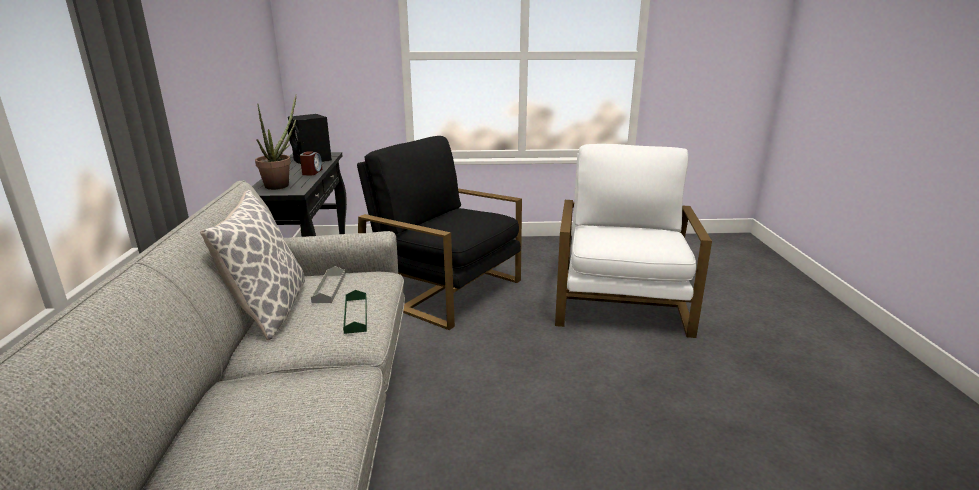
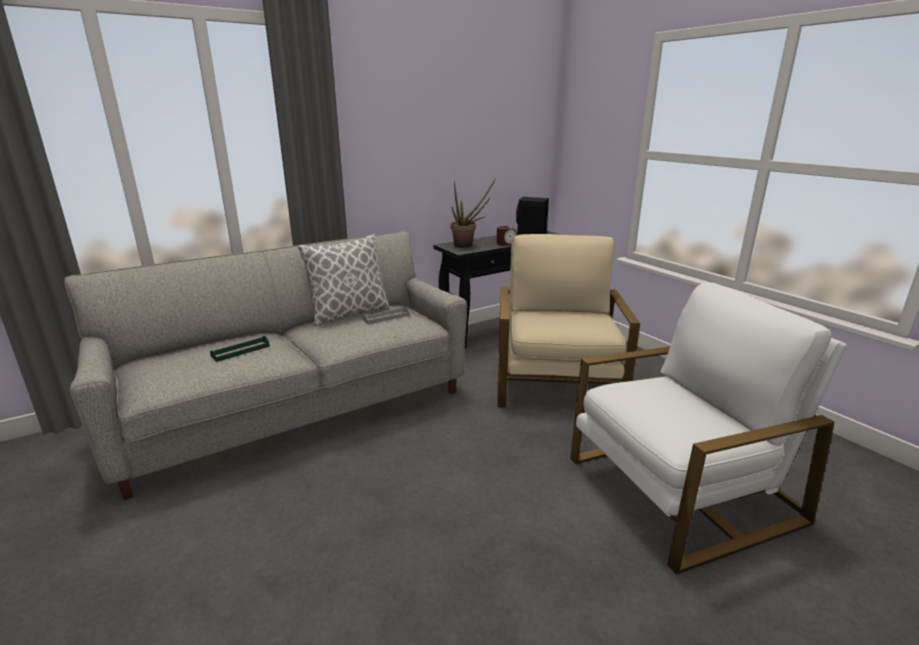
camera: 60 degrees right, 0 degrees up
(355, 315) = (356, 335): green tray -> green tray (240, 351)
(443, 287) = (557, 381): black armchair -> beige armchair

